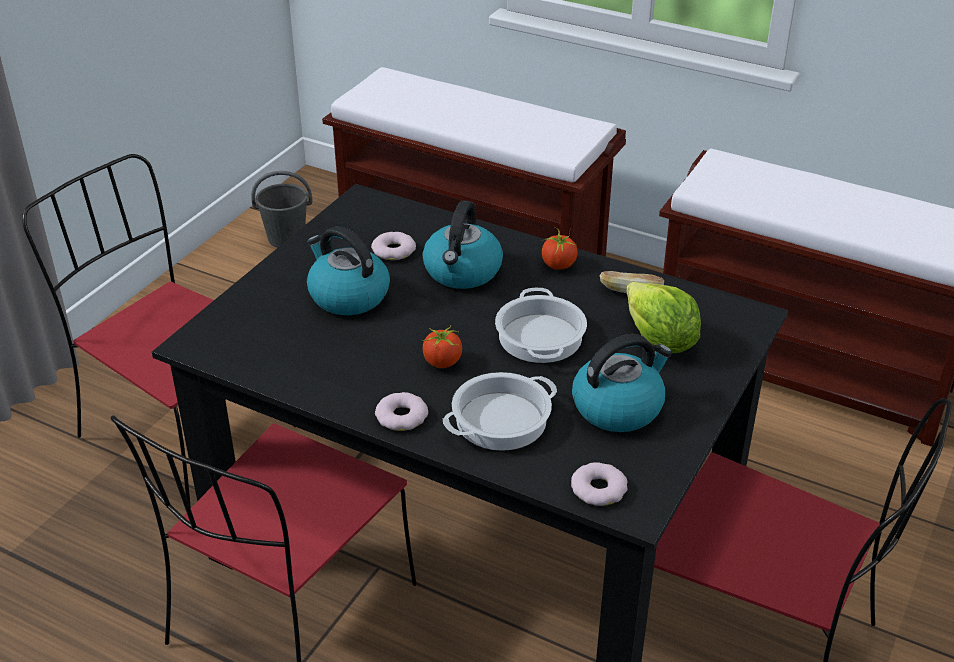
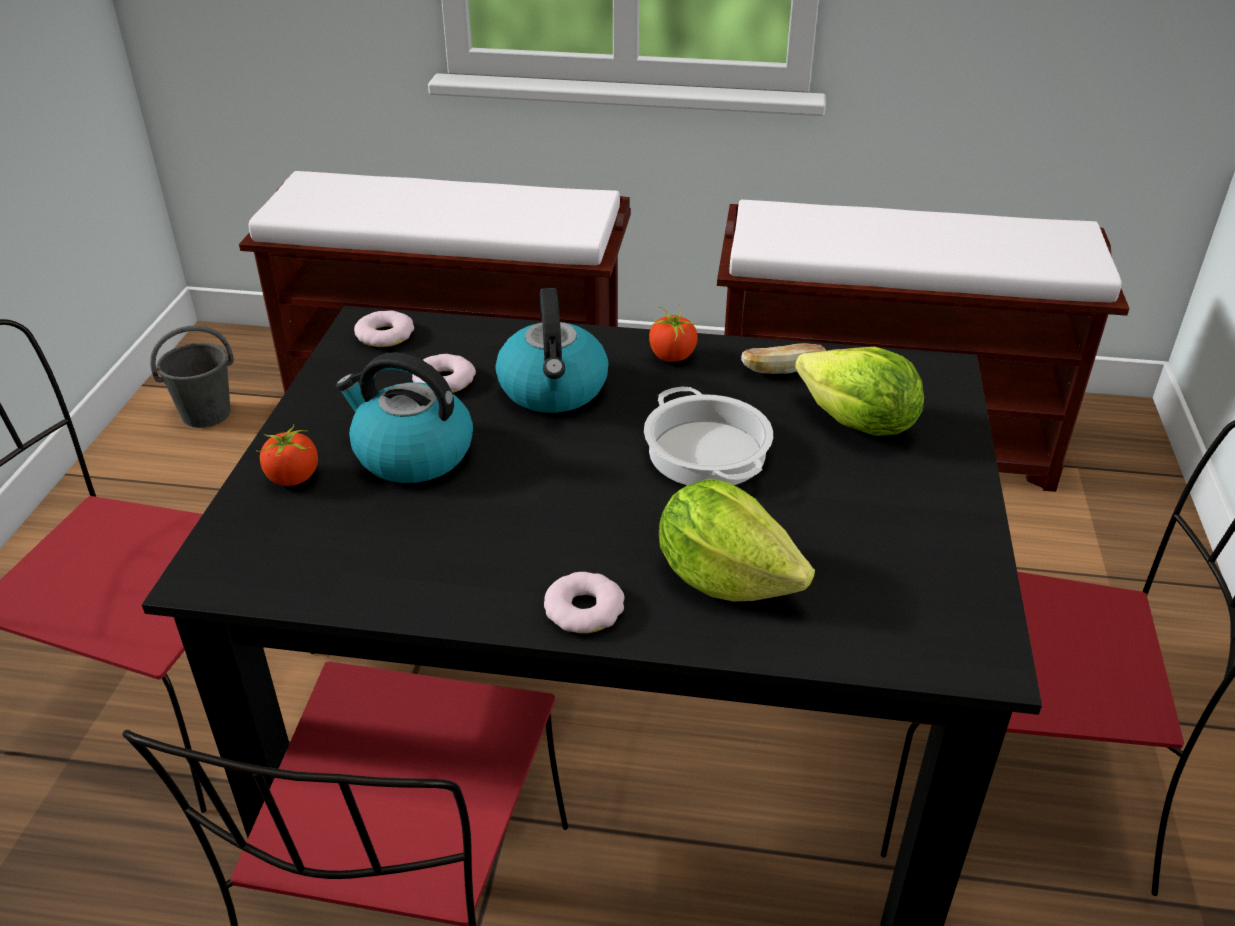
camera: 20 degrees left, 0 degrees up
(442, 362) = (597, 517): tomato -> tomato (293, 478)
(501, 419) = (725, 577): cooking pot -> lettuce
(599, 489) = (918, 644): donut -> donut (385, 335)
(618, 407) = (866, 522): kettle -> none

